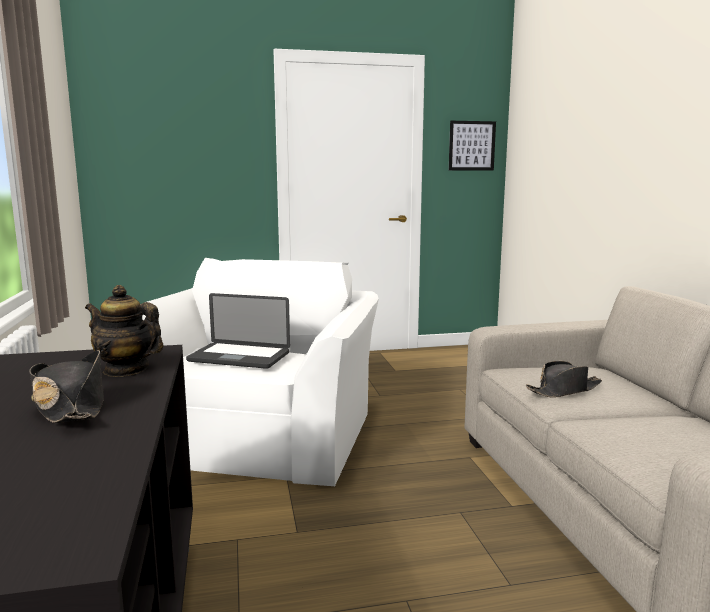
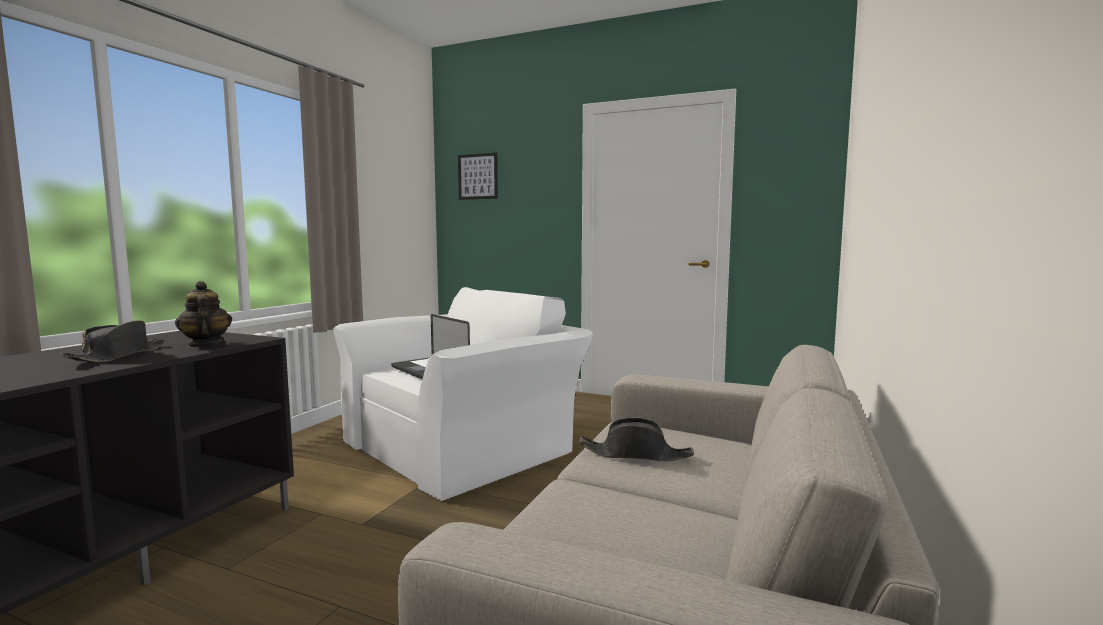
camera: 35 degrees right, 5 degrees down
(471, 146) = (794, 182): picture -> picture (478, 176)

